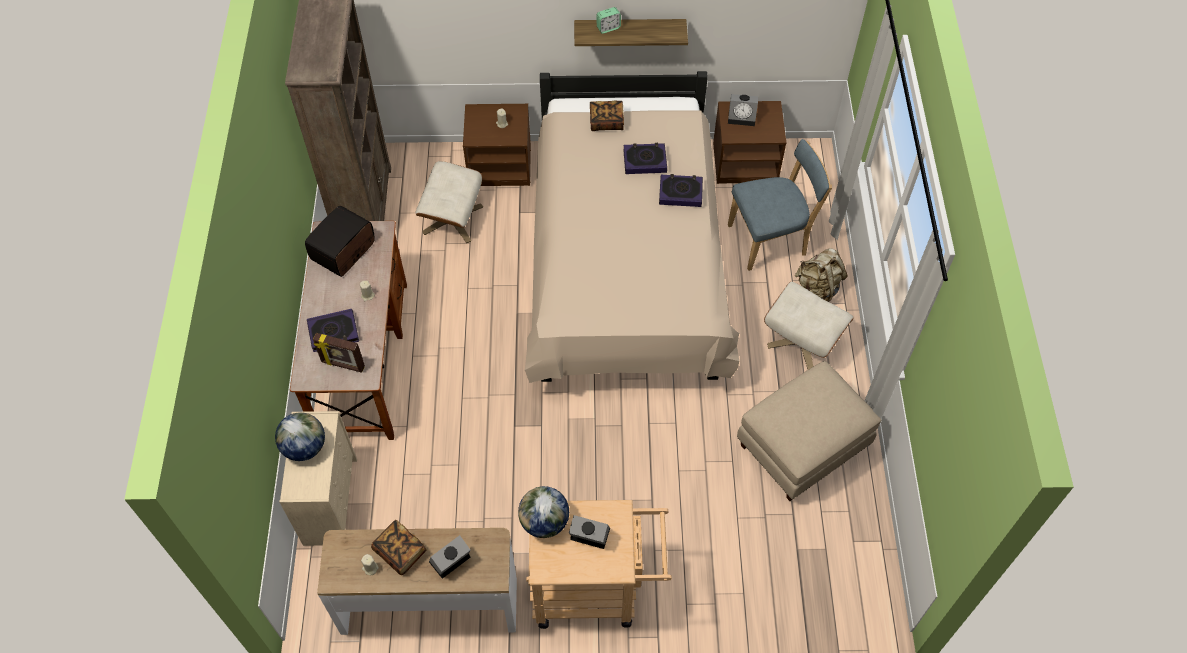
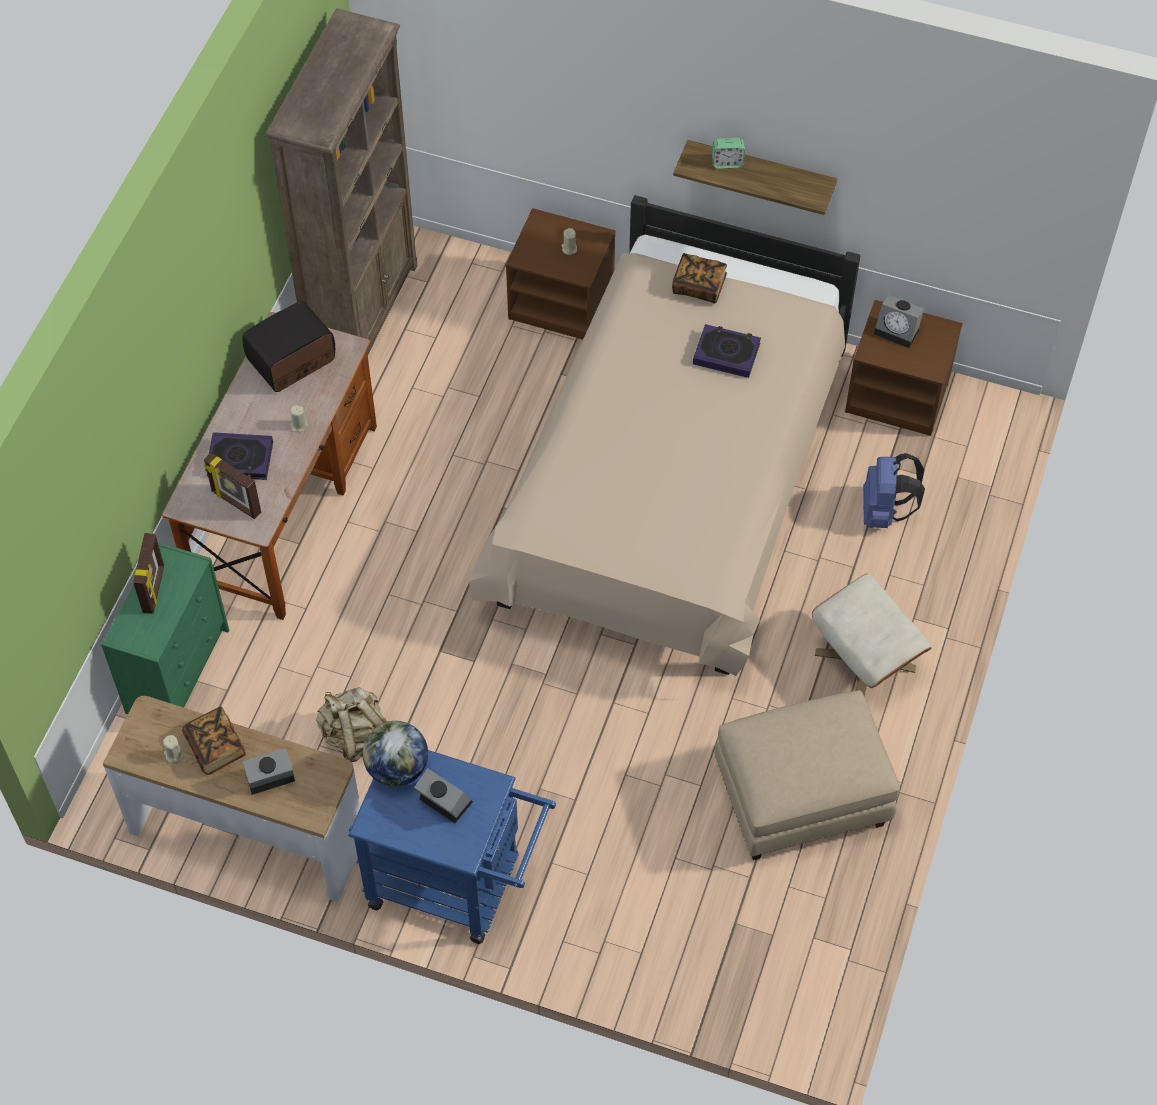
camera: 20 degrees right, 0 degrees up
(304, 447) = (154, 589): globe -> picture frame
(330, 500) = (178, 669): beige dresser -> green dresser
(452, 219) = (469, 357): beige ottoman -> none
(595, 589) = (457, 884): beige cart -> blue cart
(680, 193) = (755, 410): book -> none
(770, 240) = (885, 511): blue chair -> blue backpack
(818, 287) = (920, 595): beige backpack -> beige backpack (355, 736)

